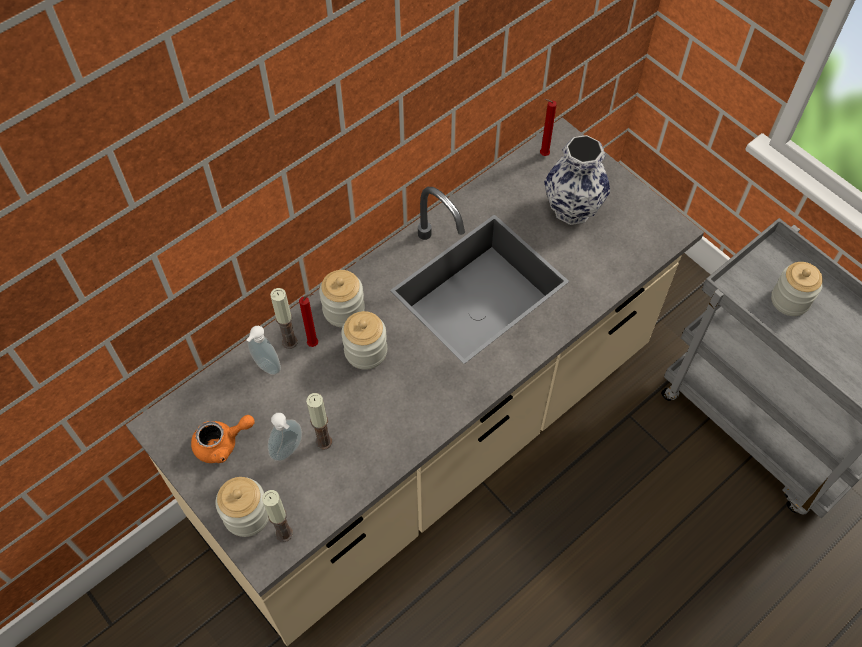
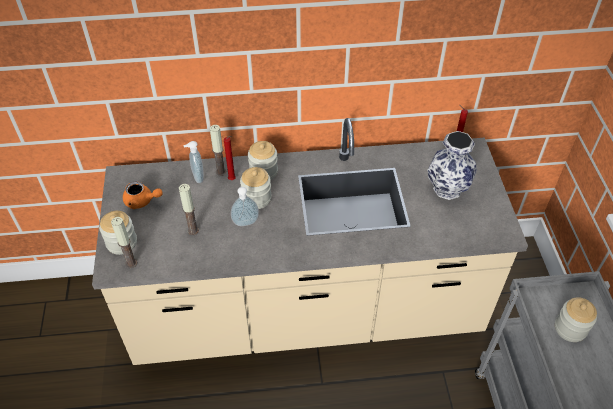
camera: 35 degrees right, 10 degrees down
(289, 451) = (171, 224): soap dispenser -> soap dispenser (246, 224)

